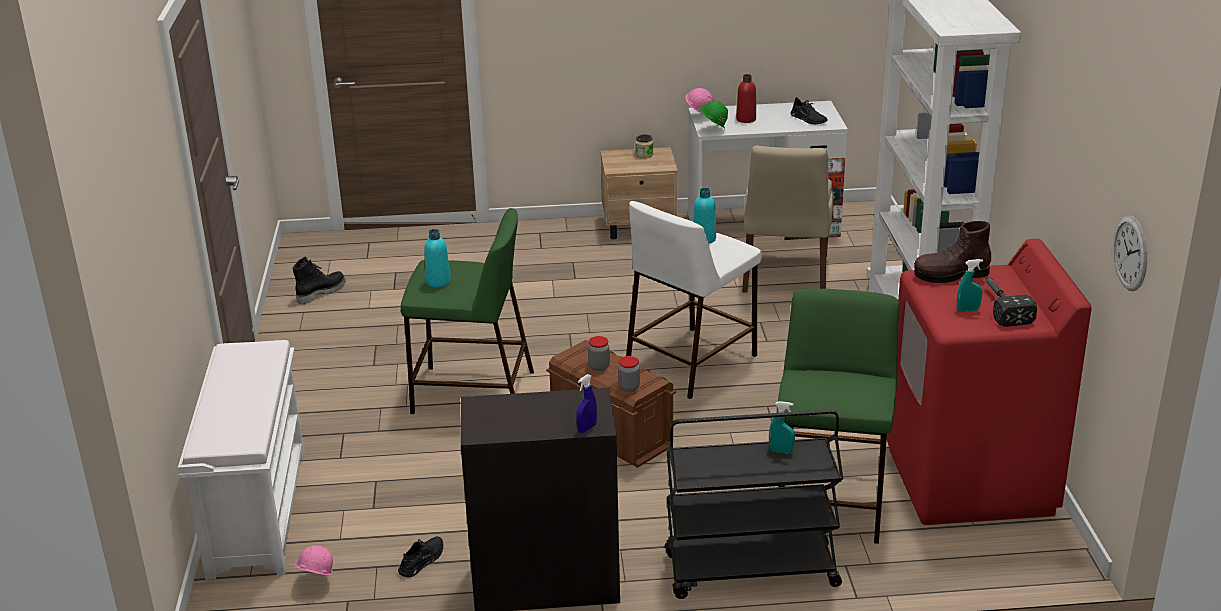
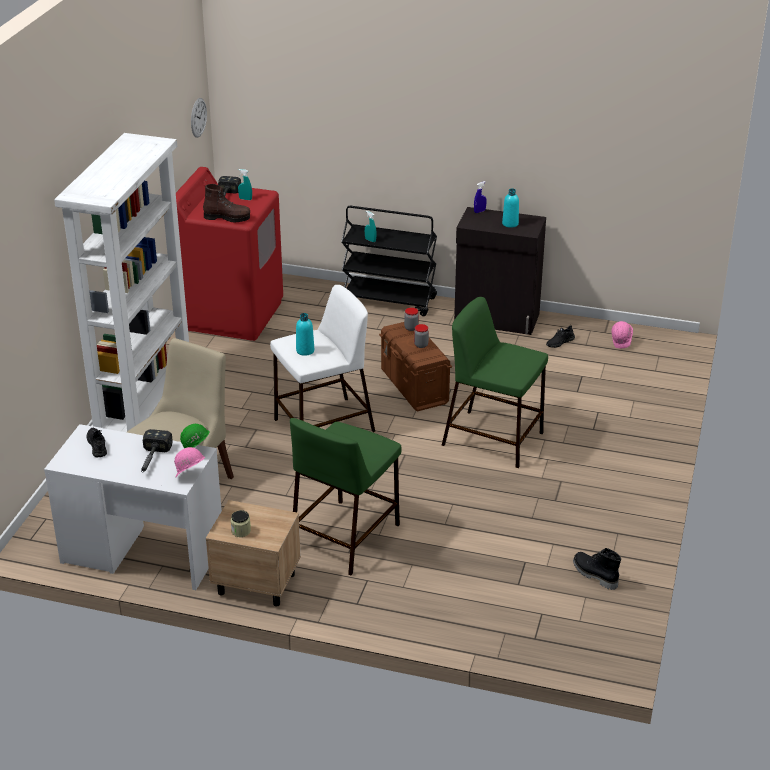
camera: 160 degrees left, 5 degrees up
(257, 511) = (654, 389): white bench -> none
(320, 292) = (594, 575): black boot -> black boot turned 75 degrees clockwise
(438, 282) = (516, 357): turquoise bottle -> turquoise bottle (510, 224)
(746, 119) = (152, 460): red bottle -> hammer
(831, 501) = (317, 322): green stool -> green stool (345, 536)

